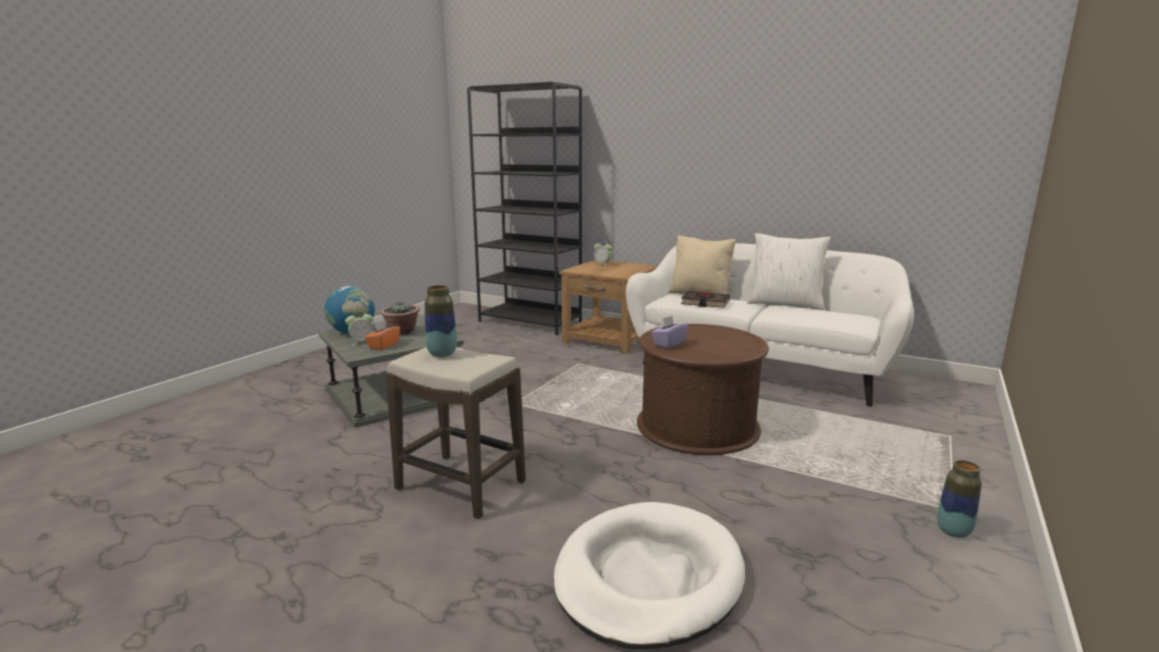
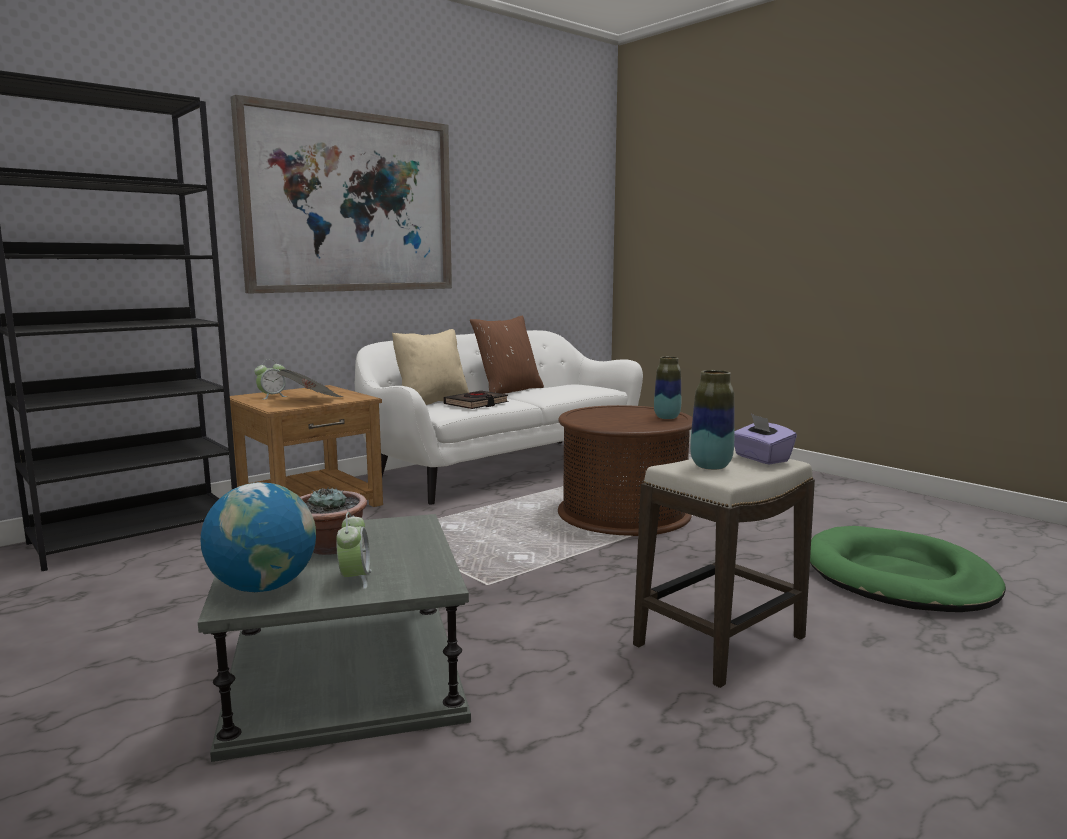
camera: 70 degrees left, 5 degrees down
(383, 345) = (401, 563): orange tissue box -> none
(602, 271) = (311, 400): none -> newspaper
(648, 577) = (898, 577): white dog bed -> green dog bed
(669, 344) = (629, 425): purple tissue box -> purple tissue box (761, 458)
(690, 134) = (350, 203): none -> picture
(785, 304) = (508, 391): white pillow -> brown pillow
(953, 531) = (823, 486): vase -> vase (667, 417)

